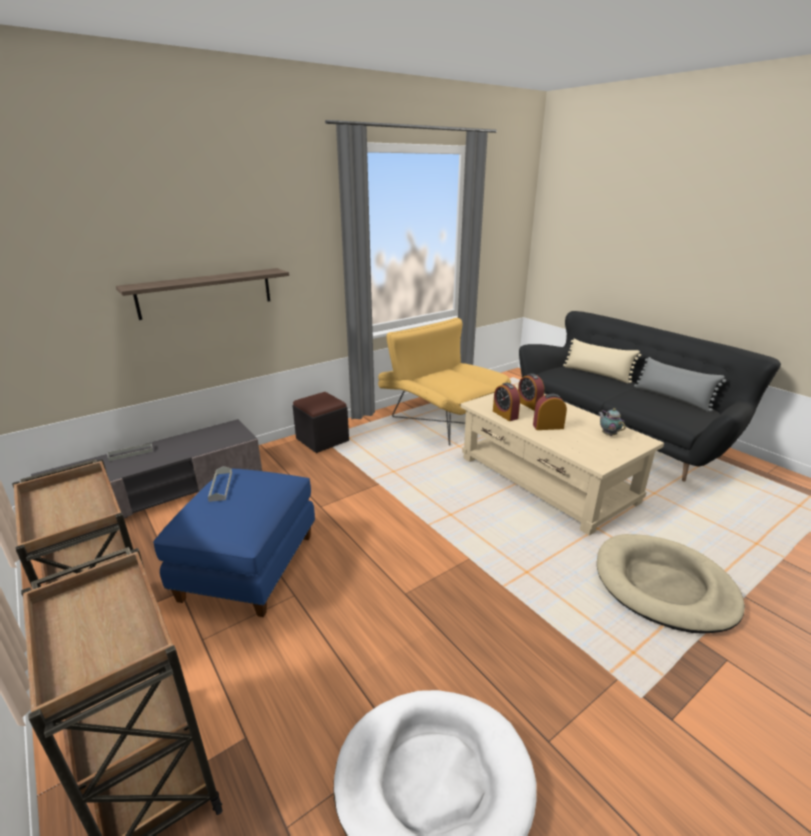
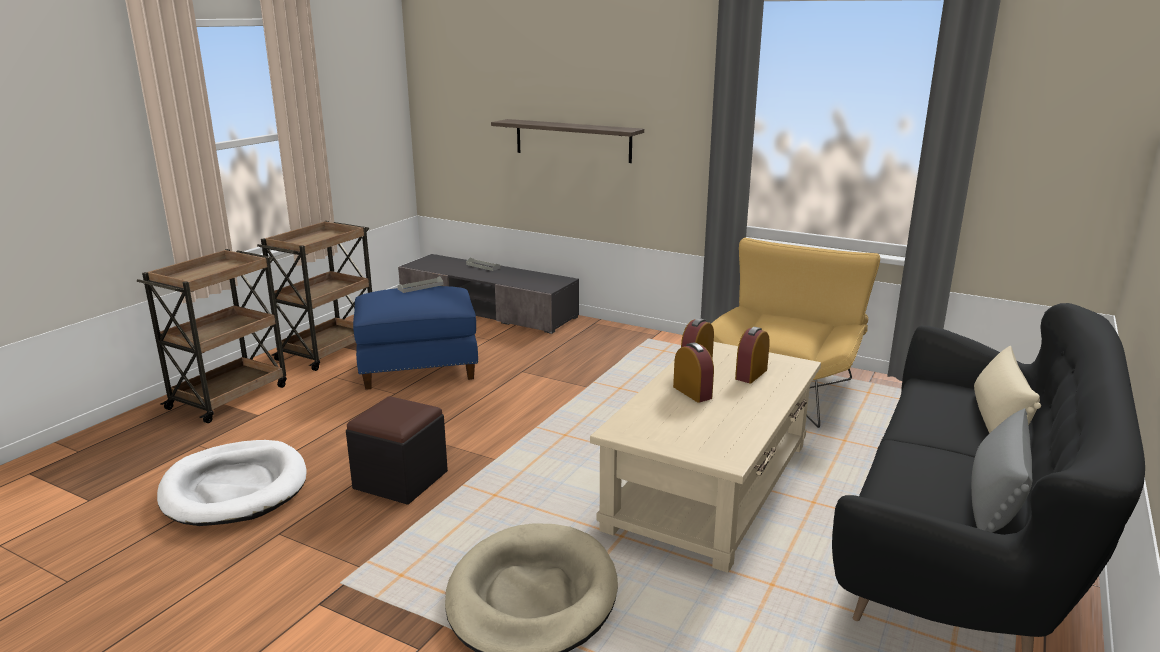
camera: 65 degrees right, 5 degrees down
(322, 440) = (643, 340): black ottoman -> black ottoman (400, 480)
(608, 434) = (718, 432): teapot -> none

